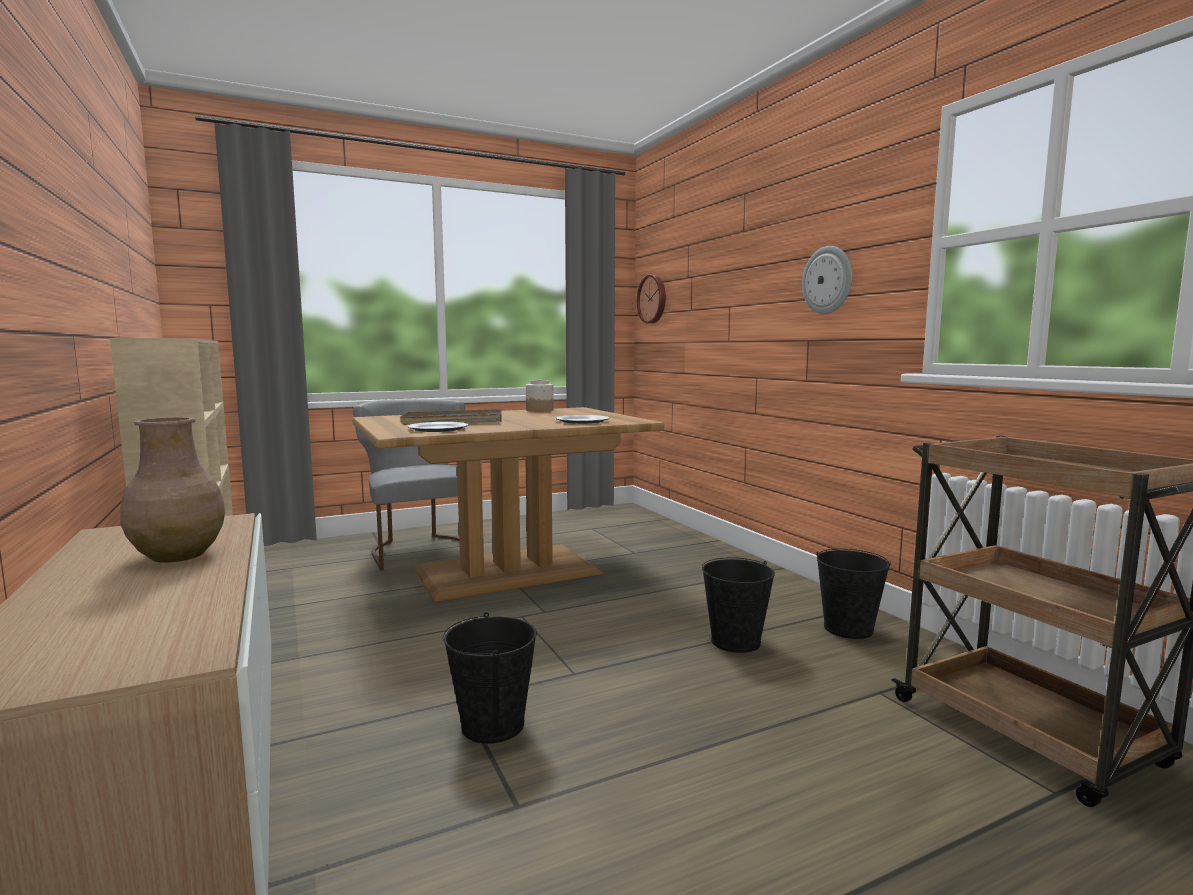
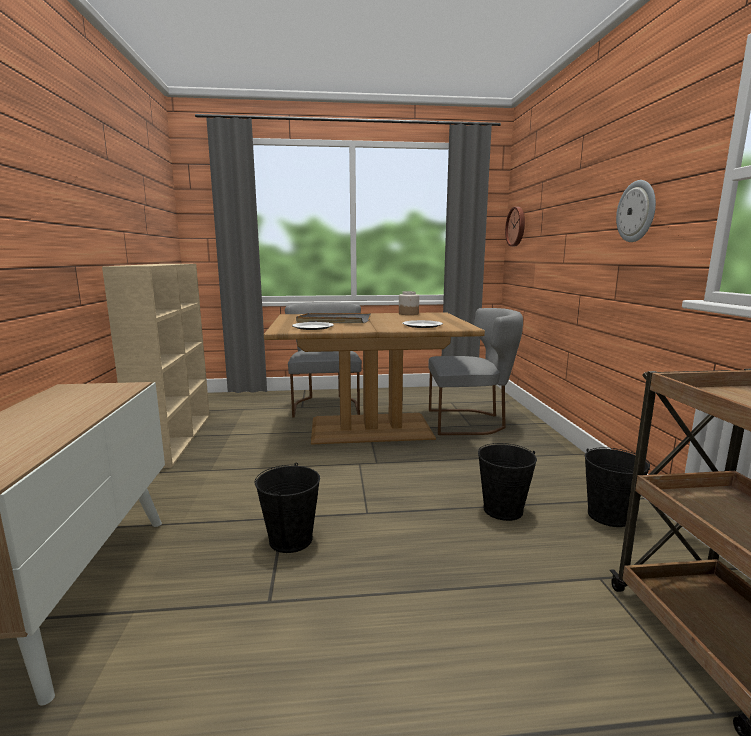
camera: 20 degrees right, 5 degrees up
(176, 555) = (73, 408): brown vase -> none
(631, 548) = (470, 422): none -> grey chair

